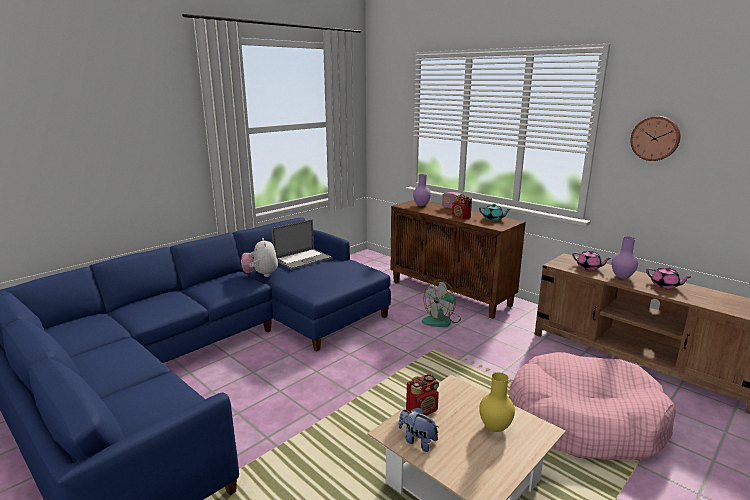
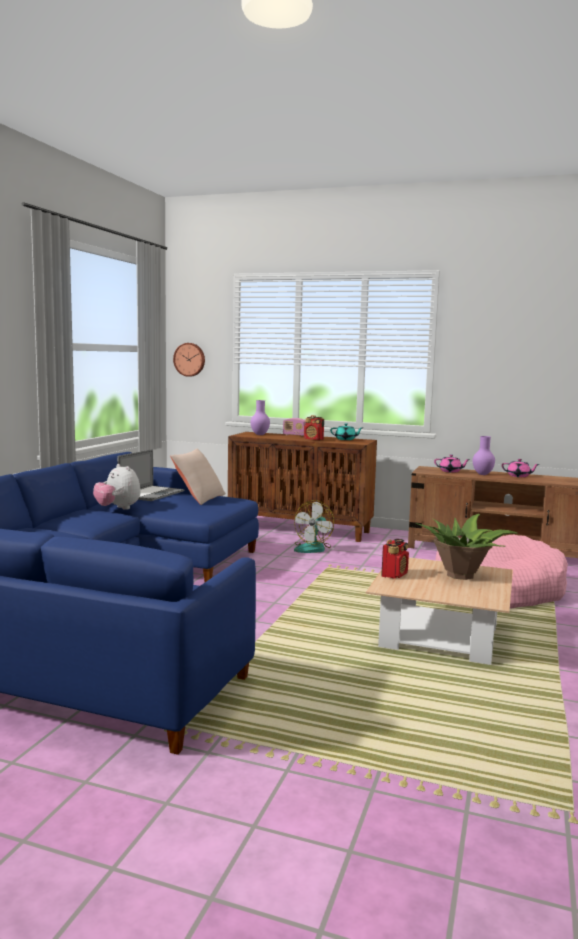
camera: 25 degrees left, 10 degrees down
(338, 267) = (199, 498): none -> beige pillow
(417, 441) = (412, 589): plush toy -> none
(494, 428) = (461, 575): yellow vase -> potted plant
(655, 138) = (487, 351): wall clock -> wall clock (190, 359)

